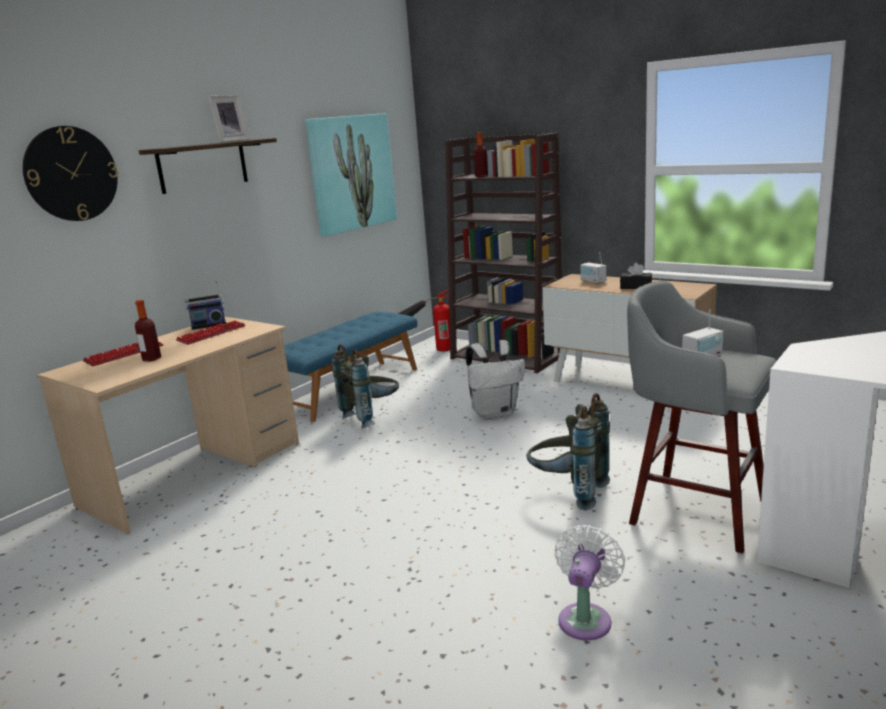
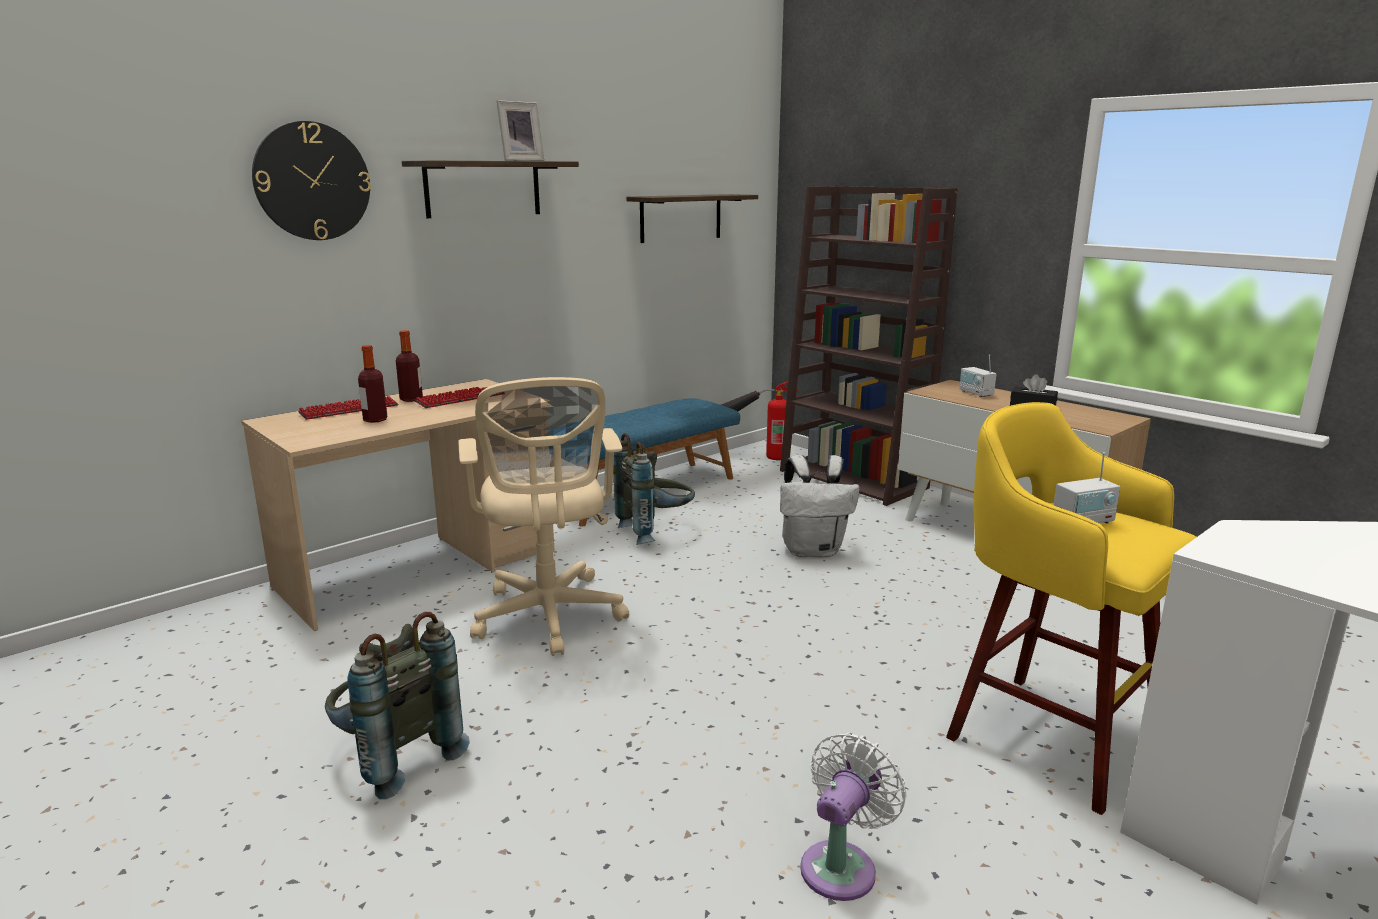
camera: 10 degrees right, 0 degrees up
(208, 325) = (463, 388): radio -> none
(314, 493) = (549, 618): none -> beige office chair
(351, 173) = (681, 217): picture -> shelf
(481, 176) = (848, 238): bottle -> bottle (411, 399)
(568, 492) = (875, 676): grey backpack -> grey backpack (394, 758)
(694, 510) = (1047, 735): grey stool -> yellow stool

